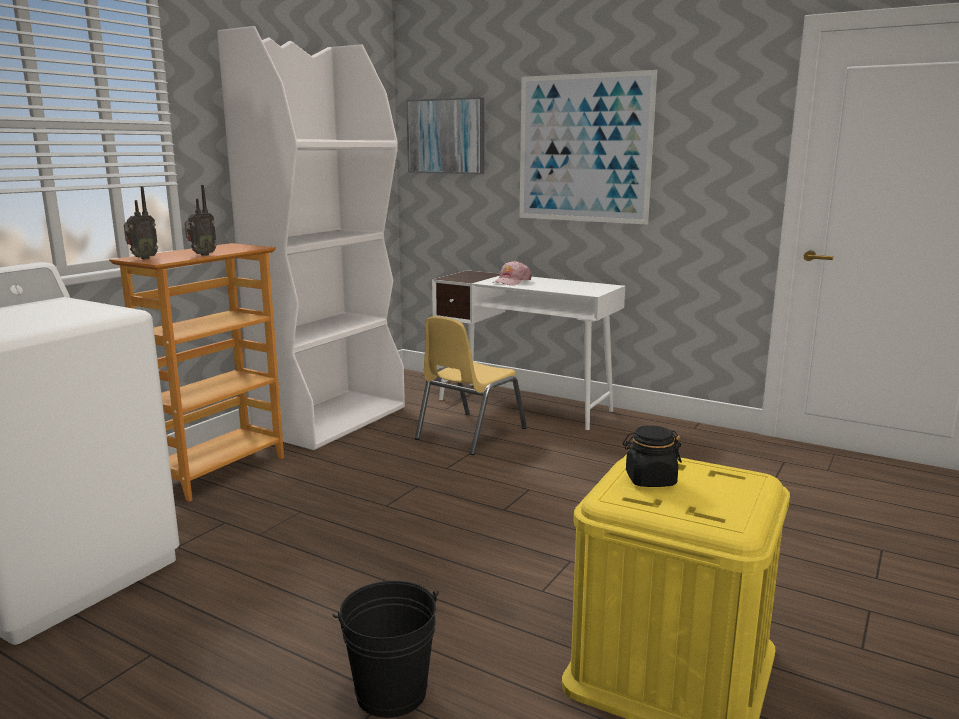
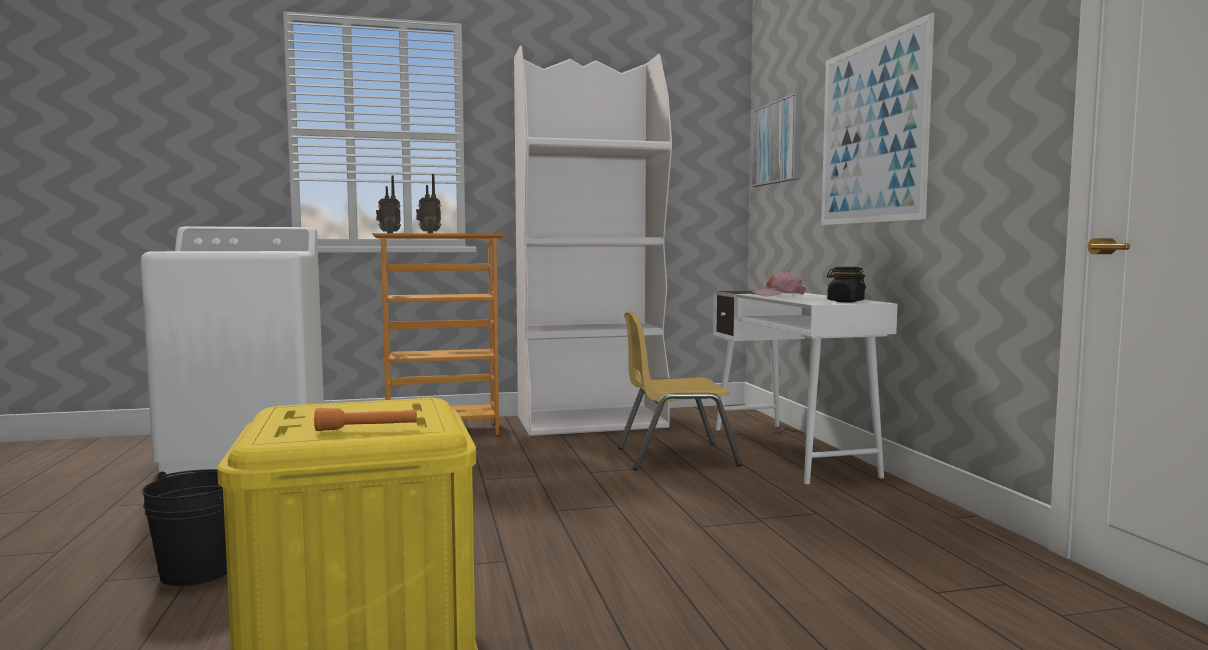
camera: 45 degrees right, 10 degrees down
(650, 480) = (351, 408): black jar -> black jar (845, 301)
(737, 492) = (367, 429): none -> orange flashlight

